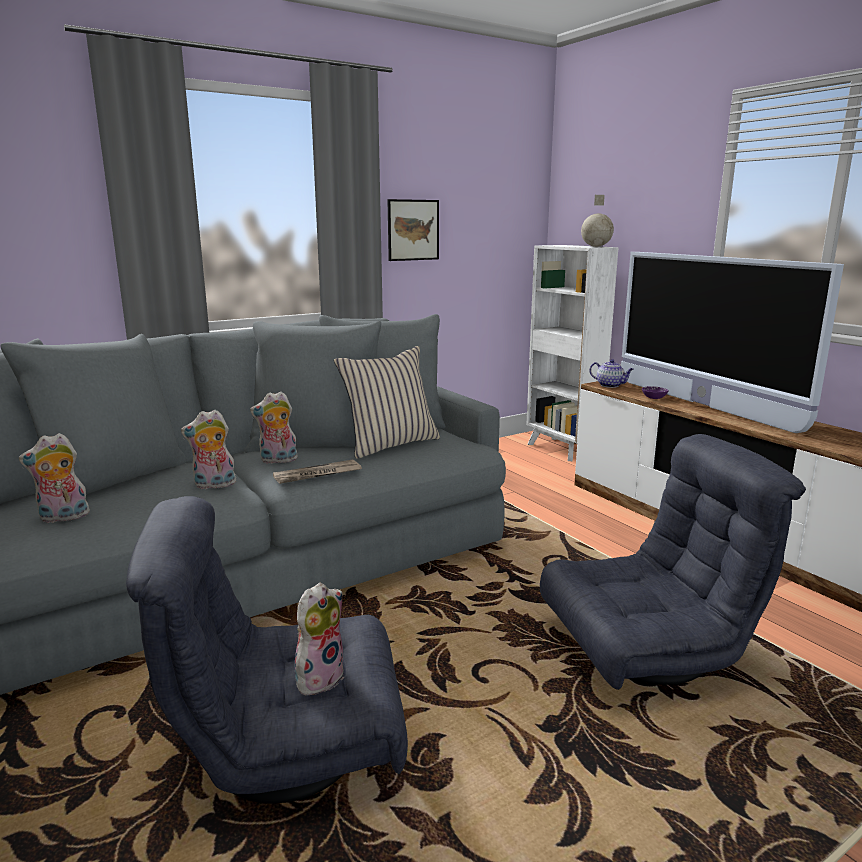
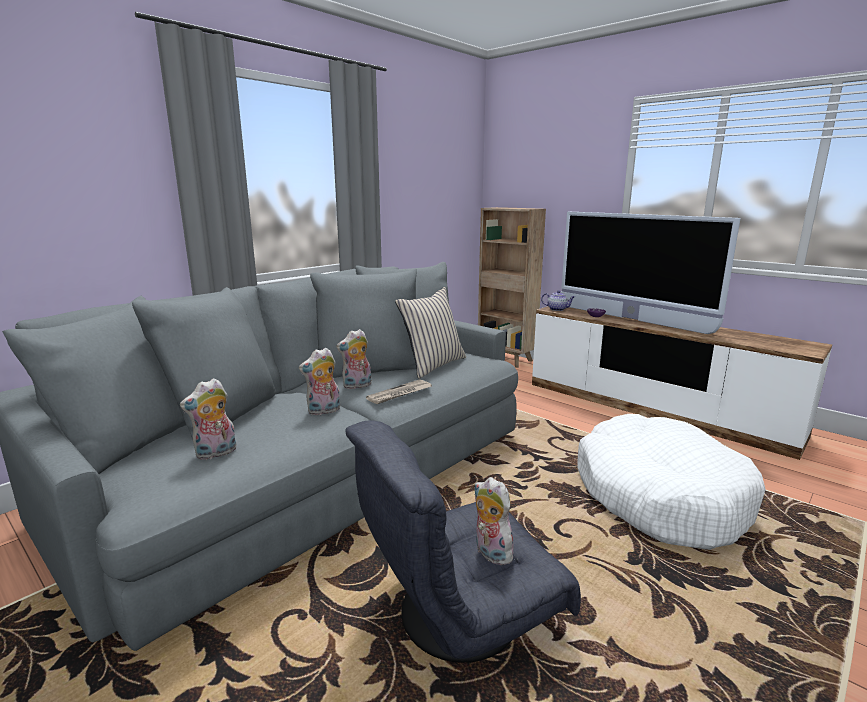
camera: 15 degrees left, 0 degrees up
(319, 677) = (490, 553): plush toy -> plush toy turned 60 degrees counterclockwise
(413, 230) = (397, 196): picture -> none
(562, 449) = (506, 359): white bookcase -> brown bookcase
(595, 246) = (529, 208): globe -> none
(648, 651) = (659, 496): grey armchair -> white dog bed

